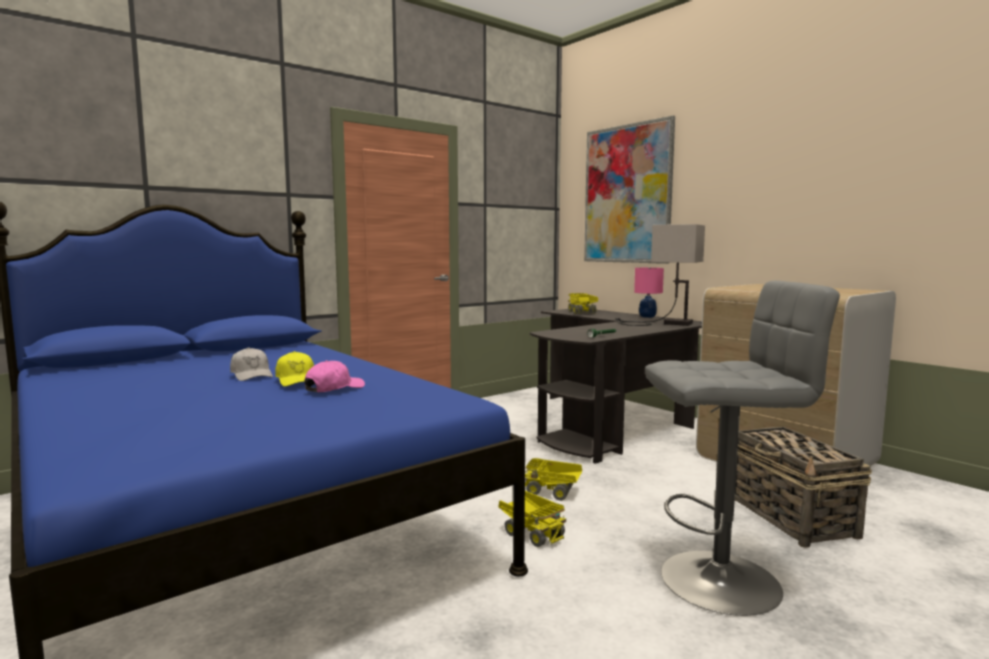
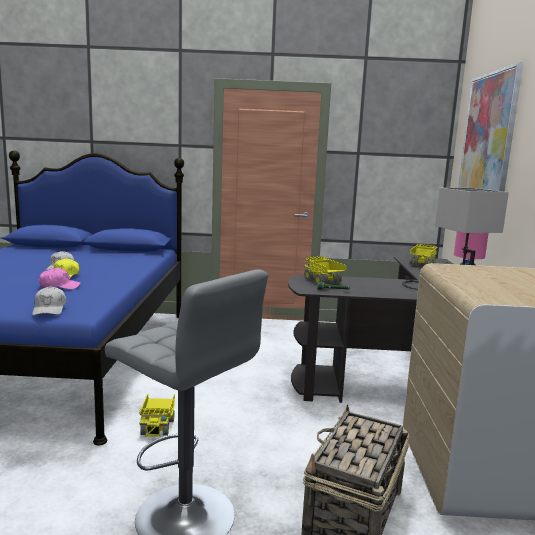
camera: 40 degrees right, 5 degrees up
(422, 406) = (49, 309): none -> white cap
(553, 492) = (227, 407): toy truck -> toy truck (323, 281)

